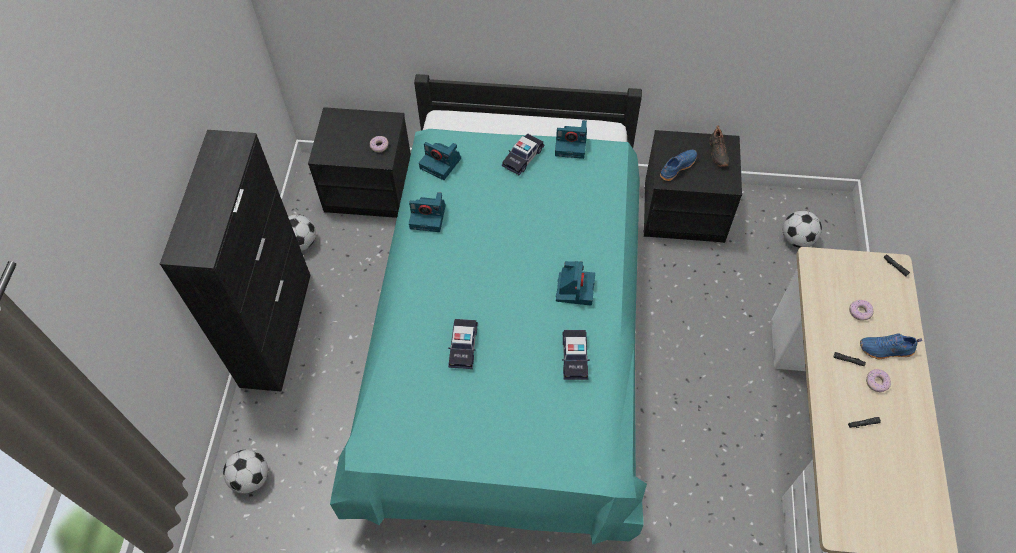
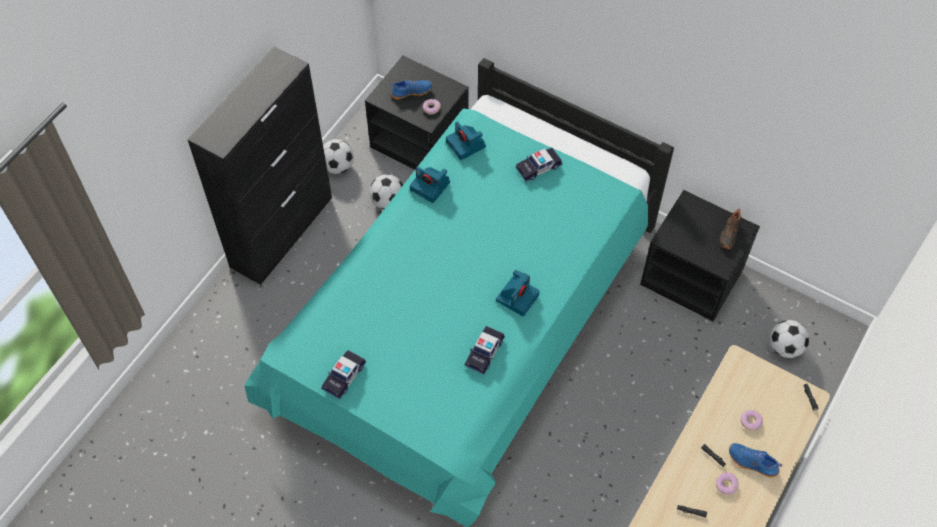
camera: 25 degrees right, 0 degrees up
(251, 478) = (203, 343): football -> football (388, 202)
(463, 346) = (400, 304): toy car -> toy car (344, 376)
(571, 144) = (587, 173): camera -> none
(677, 167) = (683, 231): blue shoe -> blue shoe (411, 91)

